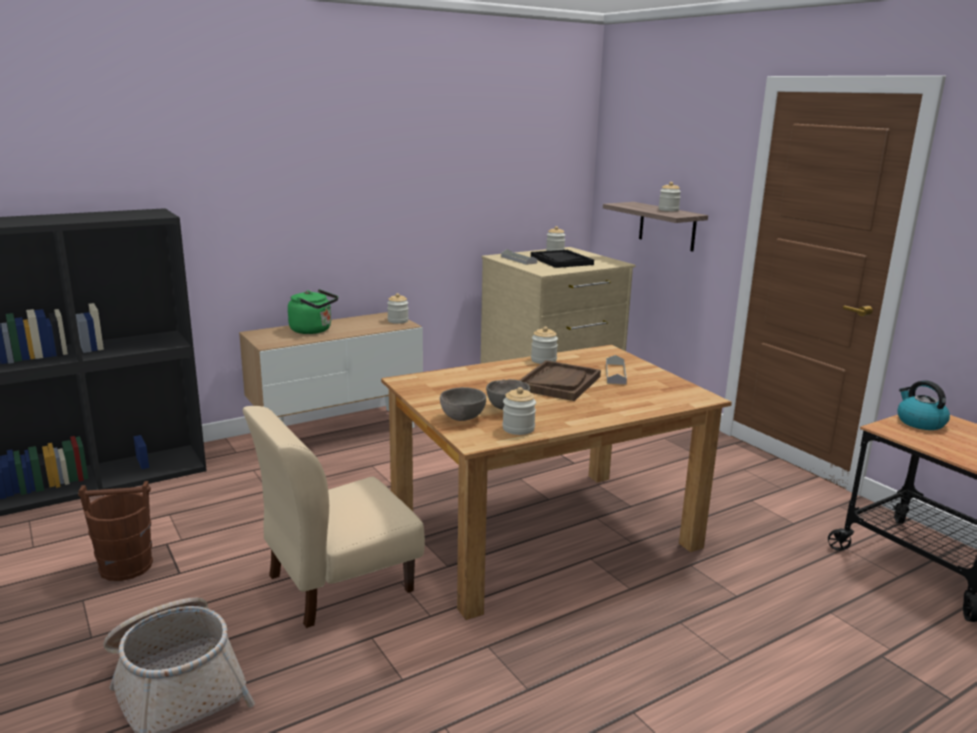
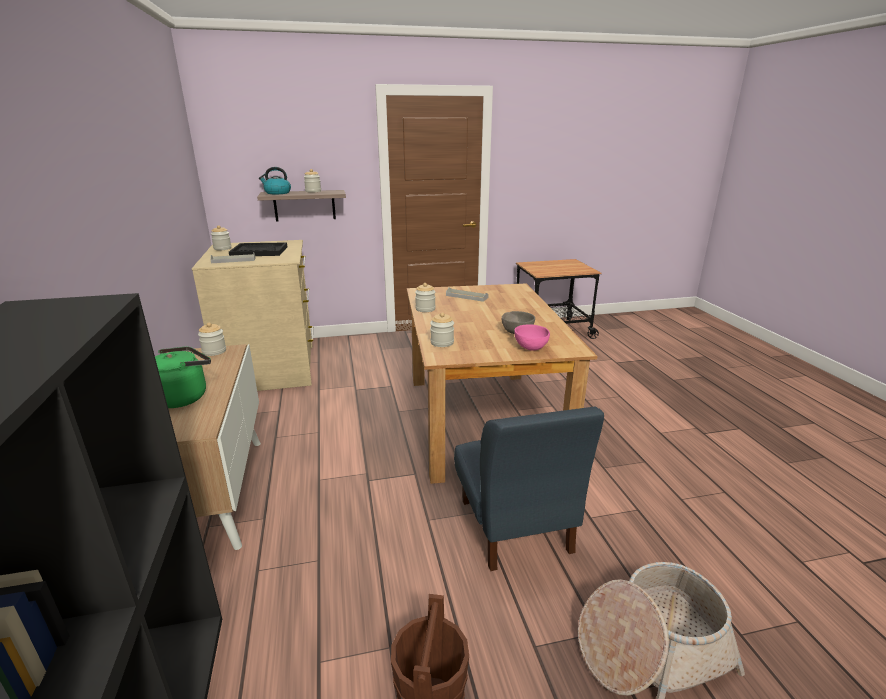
camera: 70 degrees left, 5 degrees up
(339, 583) = (515, 526): beige chair -> blue chair
(461, 417) = (530, 348): grey bowl -> pink bowl
(518, 429) = (555, 335): jar -> jar (442, 342)
(559, 383) = (475, 312): brown tray -> none
(919, 422) = (536, 267): kettle -> kettle (277, 193)

